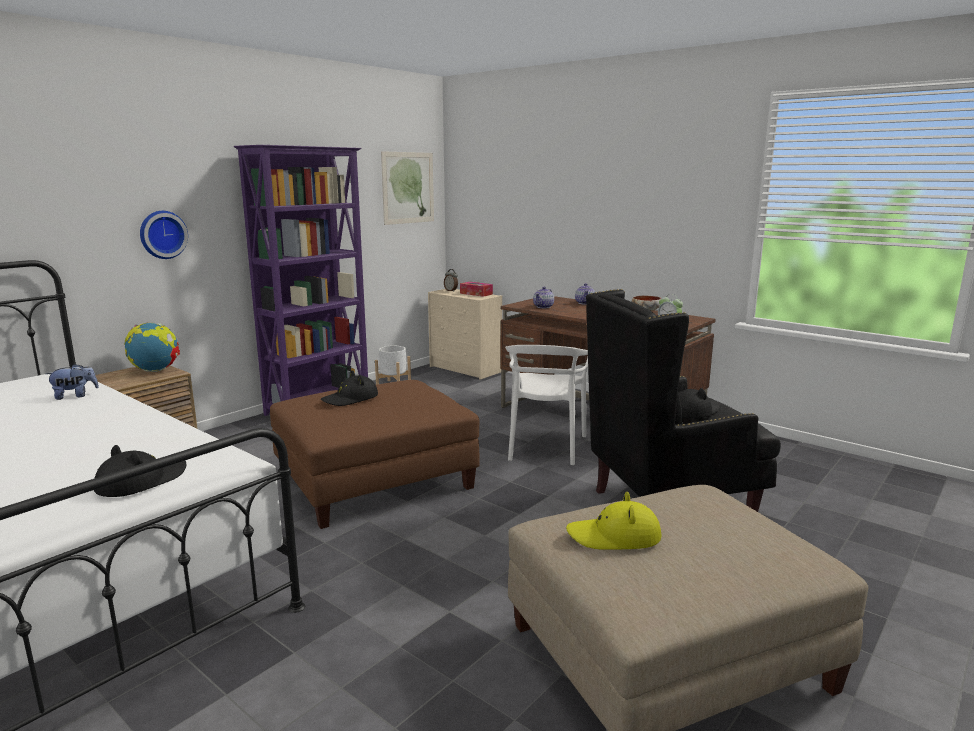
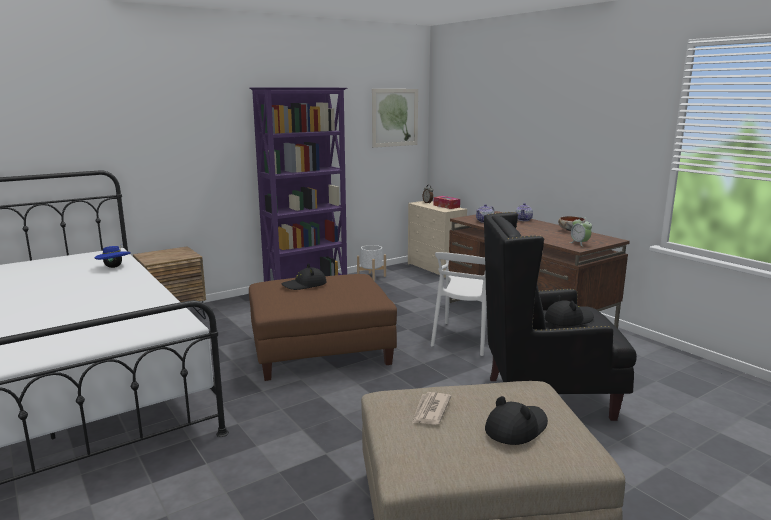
camera: 15 degrees right, 0 degrees up
(75, 396) = (114, 267): plush toy -> blue hat
(141, 481) = (118, 329): black hat -> black hat (516, 428)
(155, 370) = (180, 253): globe -> none
(162, 234) = (193, 153): wall clock -> none
(614, 536) = (430, 411): yellow hat -> newspaper

